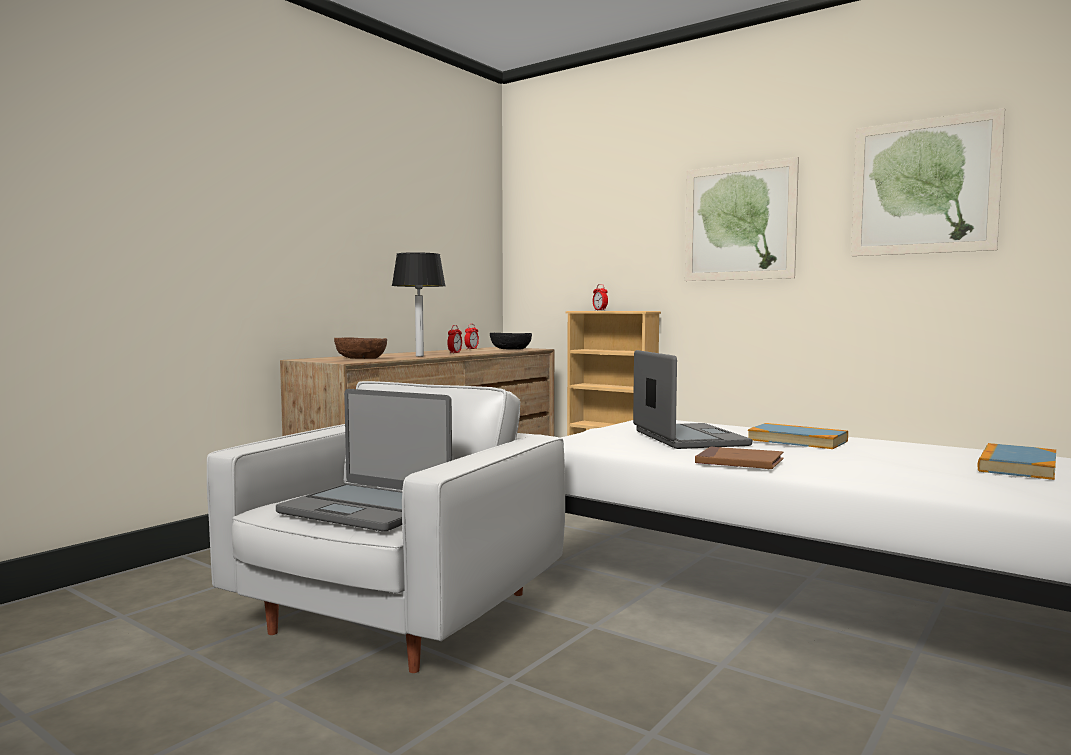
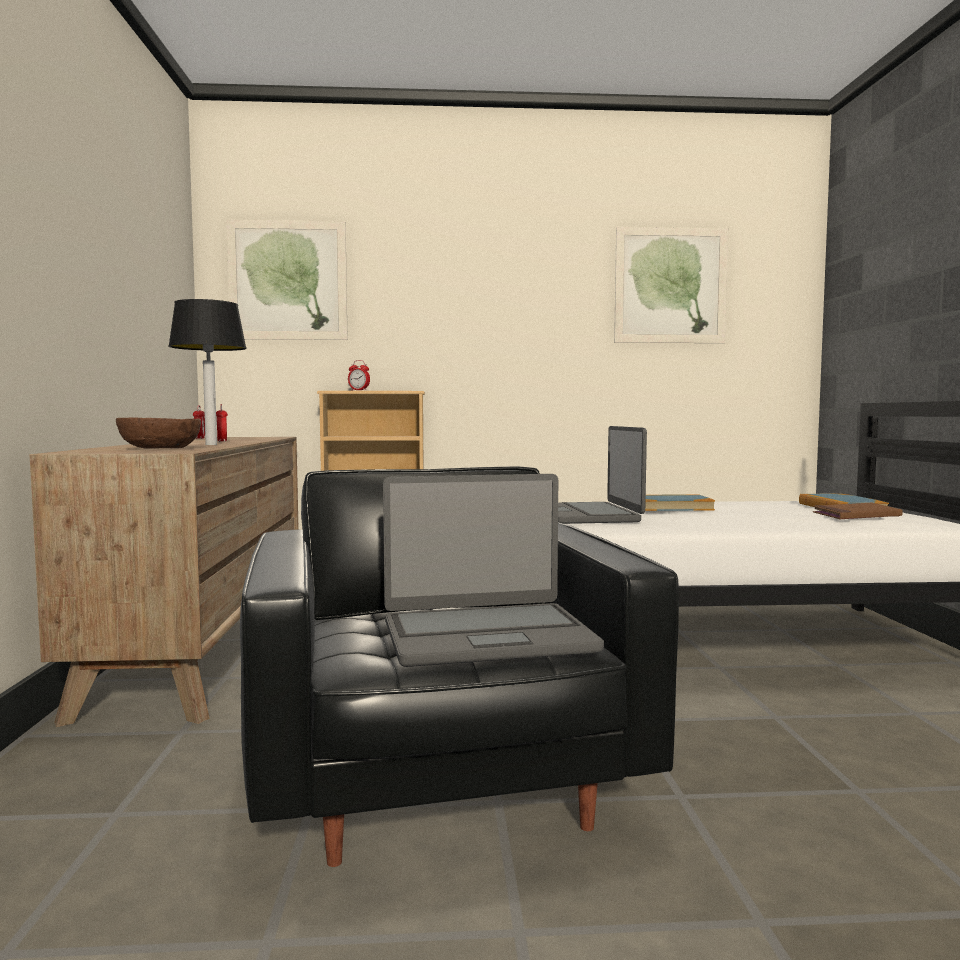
camera: 40 degrees left, 0 degrees up
(396, 617) = (443, 781): white armchair -> black armchair
(511, 349) = (255, 438): black bowl -> none
(687, 438) = (588, 515): laptop -> laptop turned 135 degrees counterclockwise
(739, 222) = (508, 303): picture -> picture (288, 280)
(739, 463) = (708, 527): brown book -> brown book (856, 515)

